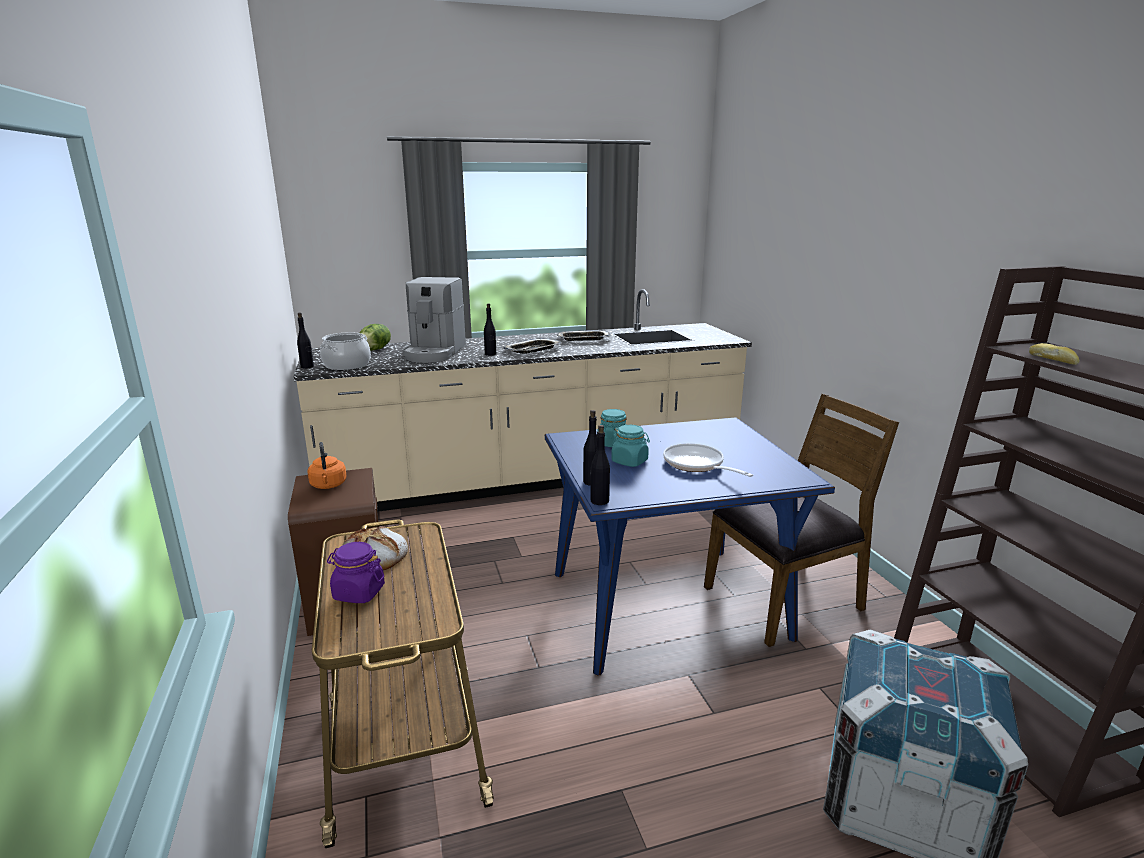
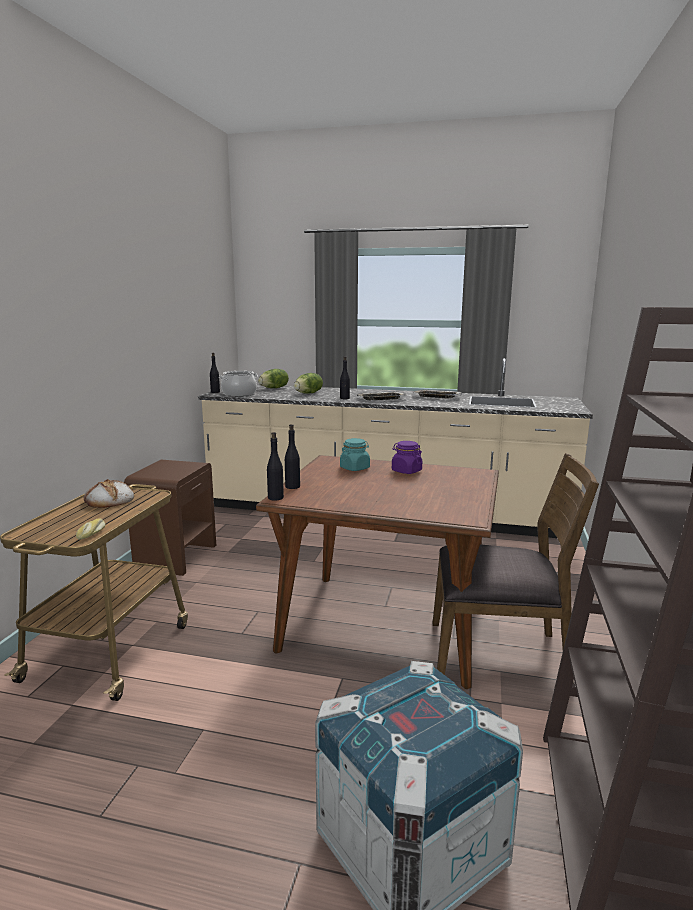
camera: 30 degrees right, 5 degrees down
(328, 485) = (169, 467): orange kettle -> none
(358, 593) = (69, 514): purple jar -> purple jar (406, 471)
(434, 352) = (308, 393): coffee machine -> lettuce
(630, 461) = (345, 480): turquoise jar -> none
(668, 604) = (386, 625): blue dining table -> brown dining table
(697, 465) = (393, 492): frying pan -> none
(1053, 360) = (662, 406): bread -> bread (92, 533)

